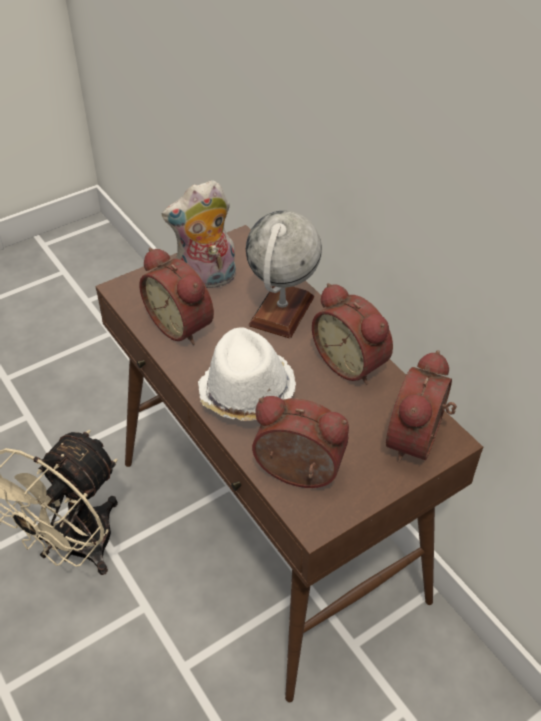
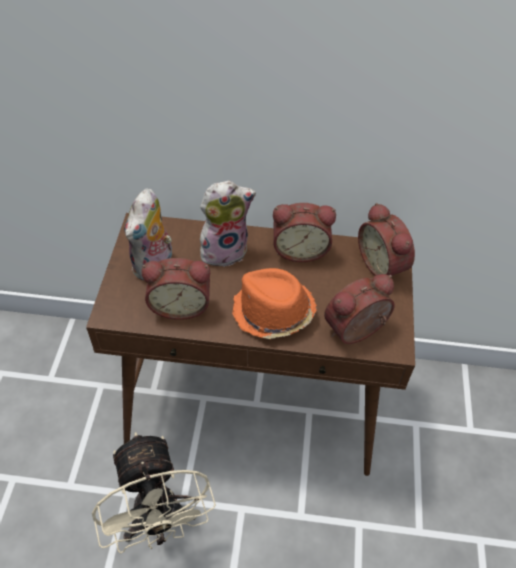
camera: 50 degrees left, 5 degrees up
(246, 392) = (272, 312): white hat -> orange hat
(282, 311) = (224, 250): globe -> plush toy

